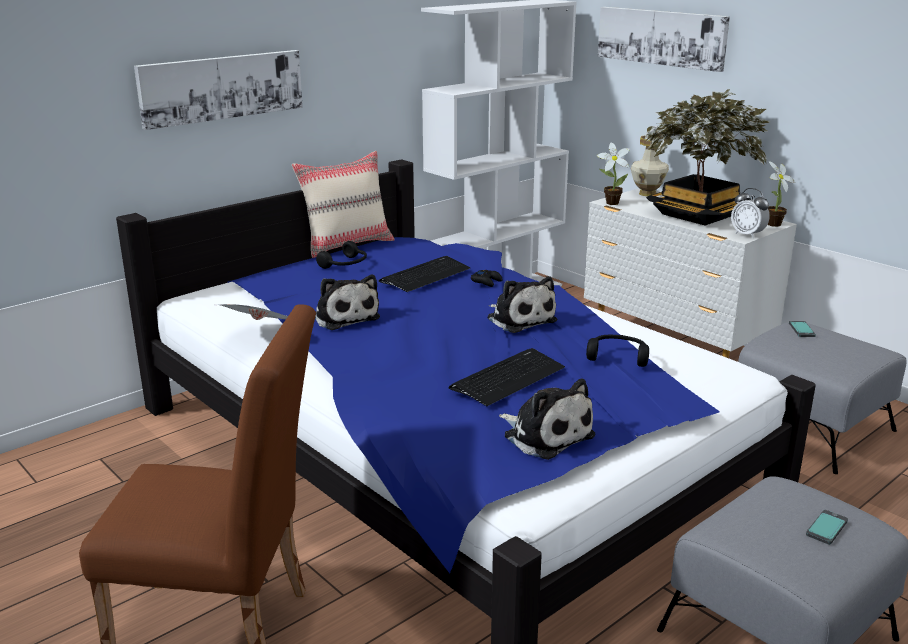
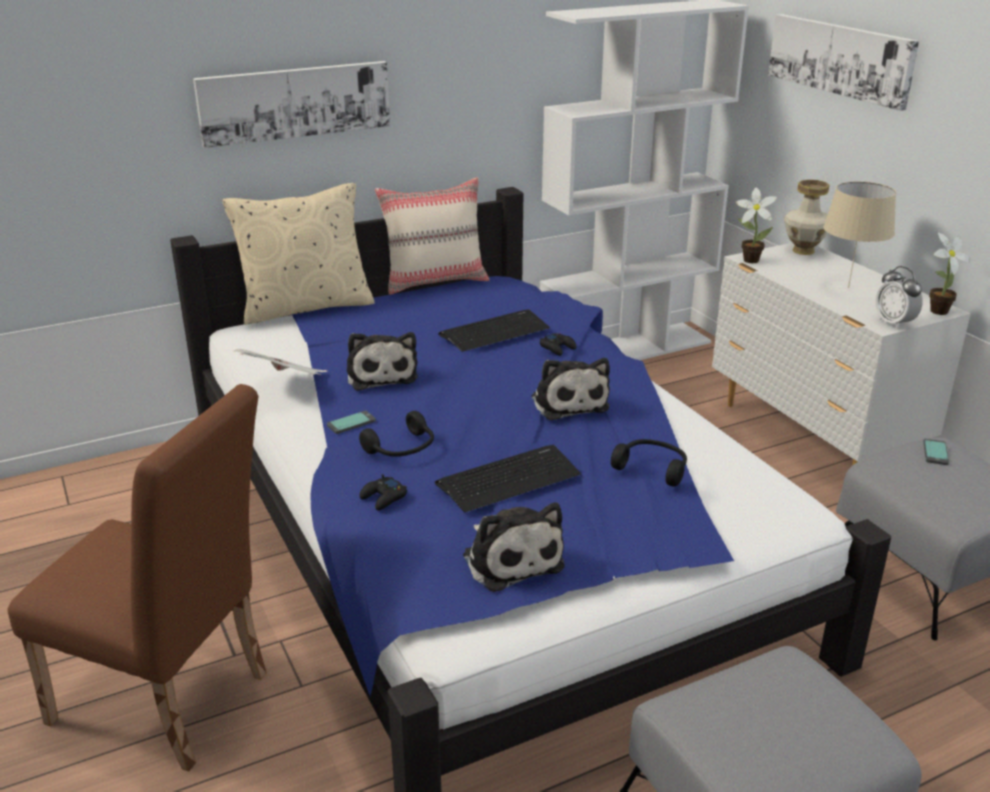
camera: 15 degrees right, 5 degrees up
(241, 274) = (305, 307): none -> beige pillow
(345, 265) = (418, 307): black headphones -> black headphones (402, 449)
(408, 406) = (383, 498): none -> black game controller
(697, 214) = (848, 287): potted plant -> beige table lamp
(826, 528) = (811, 730): phone -> phone (351, 423)

